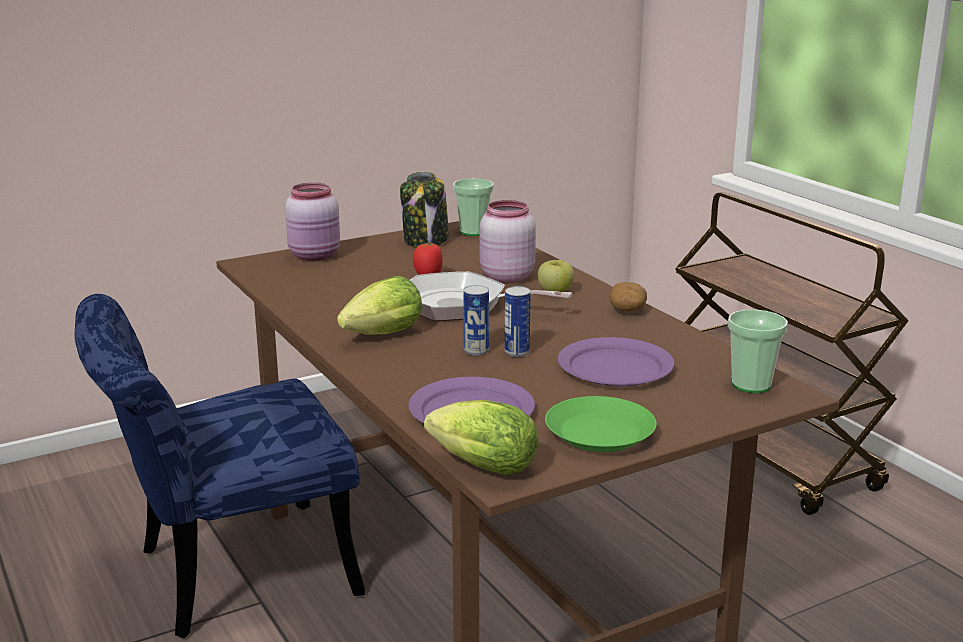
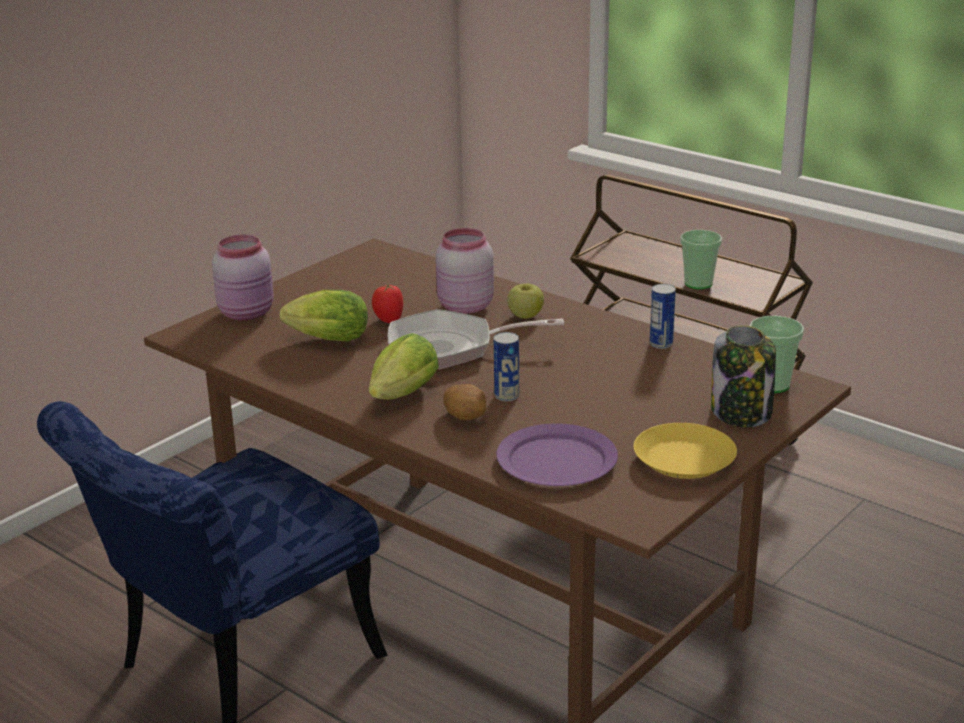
camera: 20 degrees left, 5 degrees up
(426, 240) = (347, 275): jar -> jar (742, 412)
(473, 231) = (385, 256): cup -> cup (698, 283)
(478, 466) = (608, 514): lettuce -> lettuce (324, 340)
(516, 352) = (545, 390): can -> can (661, 344)
(600, 434) = (685, 460): green plate -> yellow plate
(615, 368) = (645, 390): purple plate -> none
(627, 310) = (608, 325): potato -> potato (466, 416)

